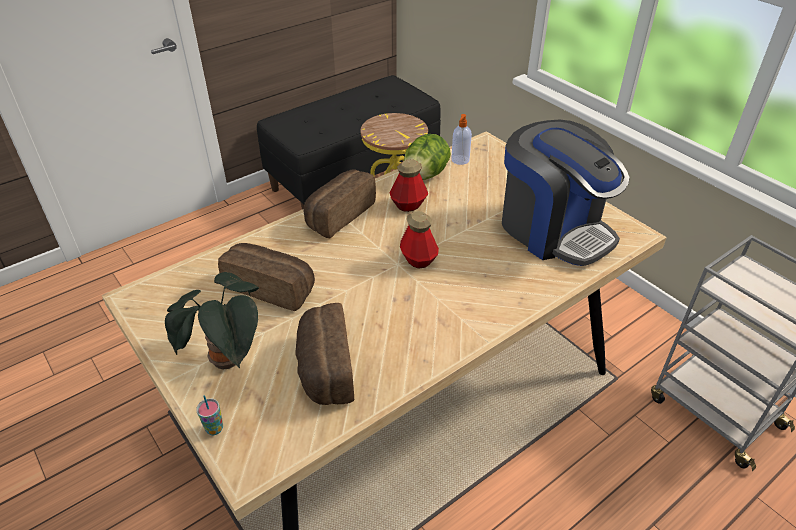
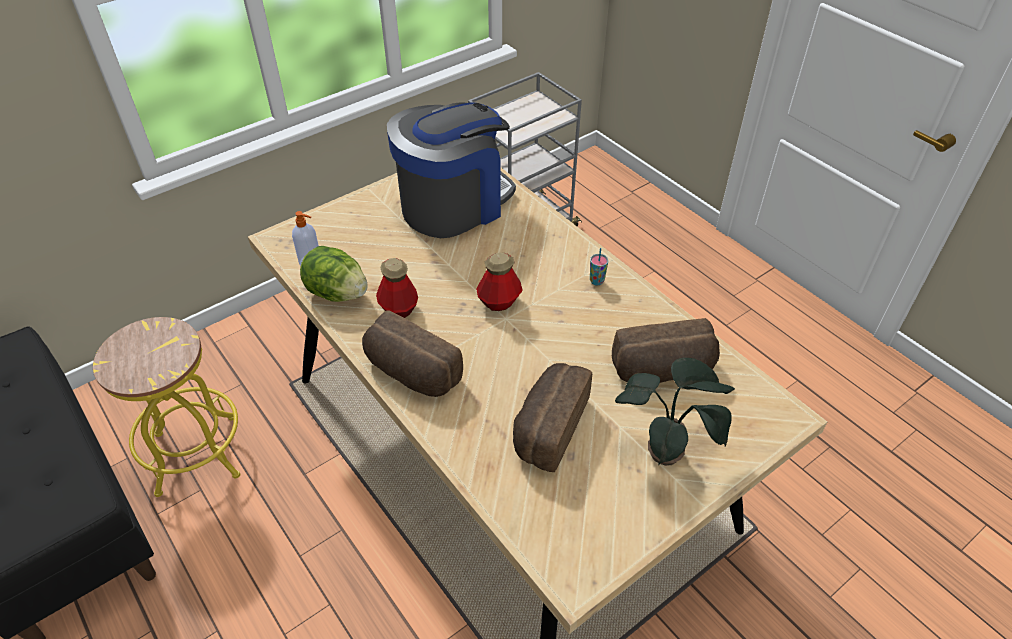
camera: 90 degrees left, 5 degrees up
(214, 429) = (752, 450): cup -> cup (596, 281)

